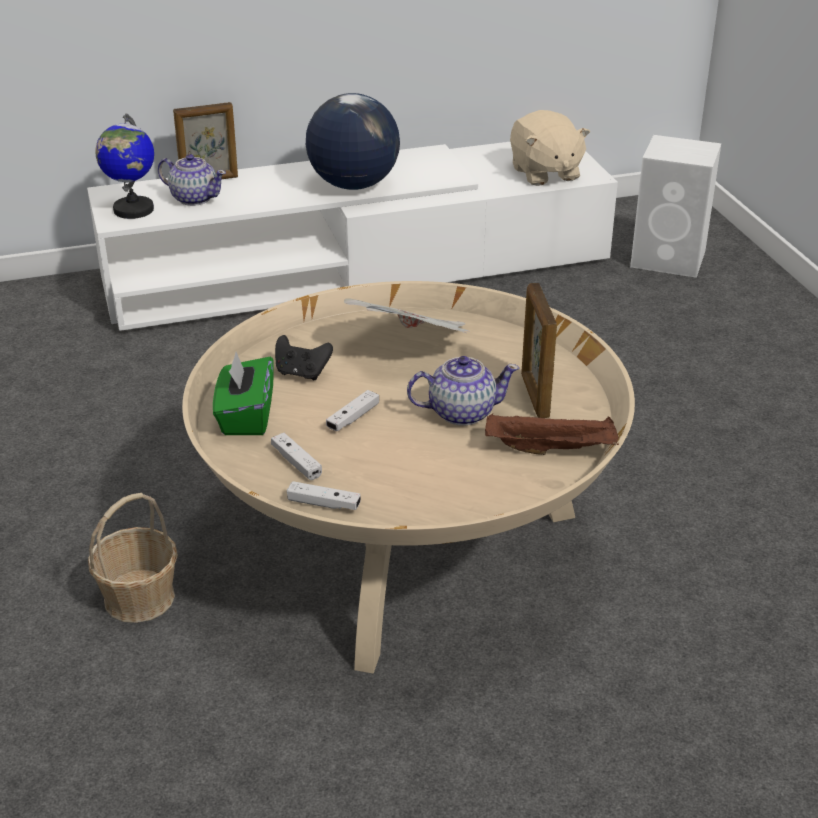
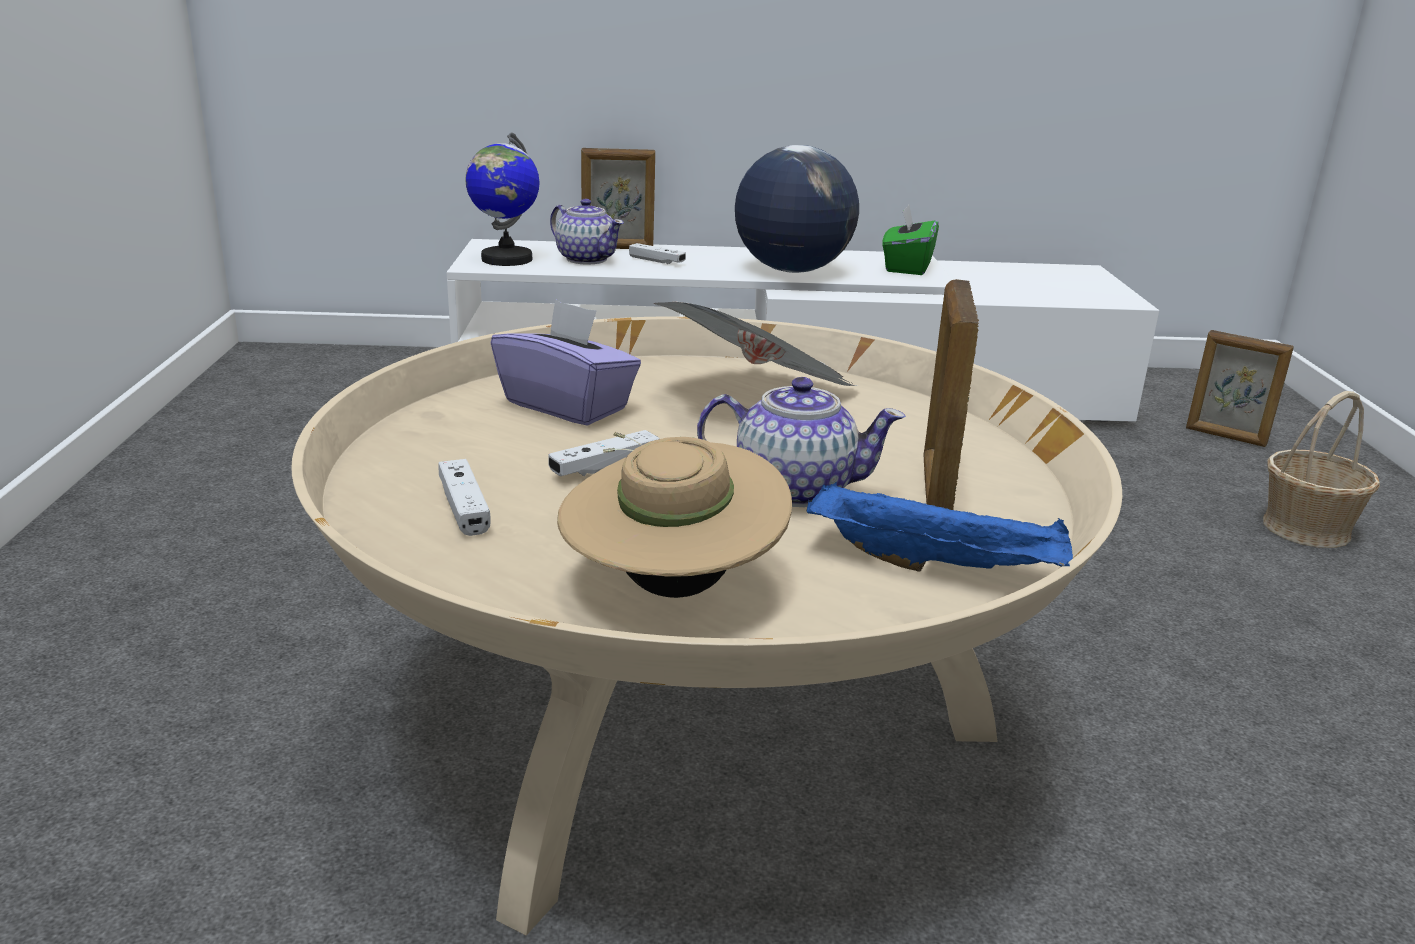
camera: 15 degrees right, 10 degrees down
(140, 598) = (240, 717): basket -> basket (1307, 529)
(246, 417) = (438, 440): green tissue box -> green tissue box (907, 267)
(302, 373) = (567, 406): black game controller -> purple tissue box
(324, 504) = (460, 573): white game controller -> white game controller (656, 261)
(431, 489) = (671, 586): none -> beige hat
(544, 173) = (1056, 292): beige plush toy -> none
(552, 449) = (938, 565): brown tray -> blue tray
(670, 259) = (1225, 436): white speaker -> picture frame

